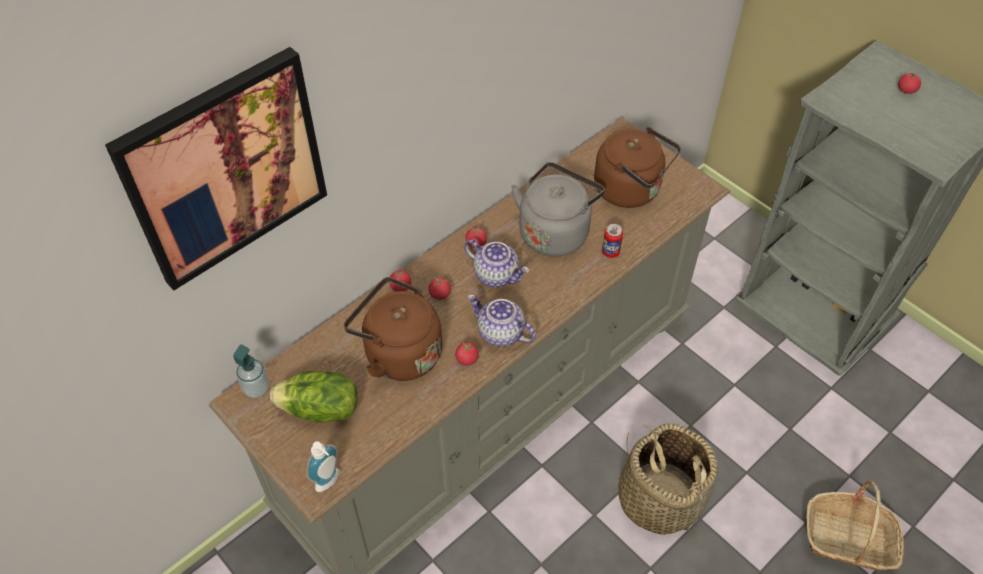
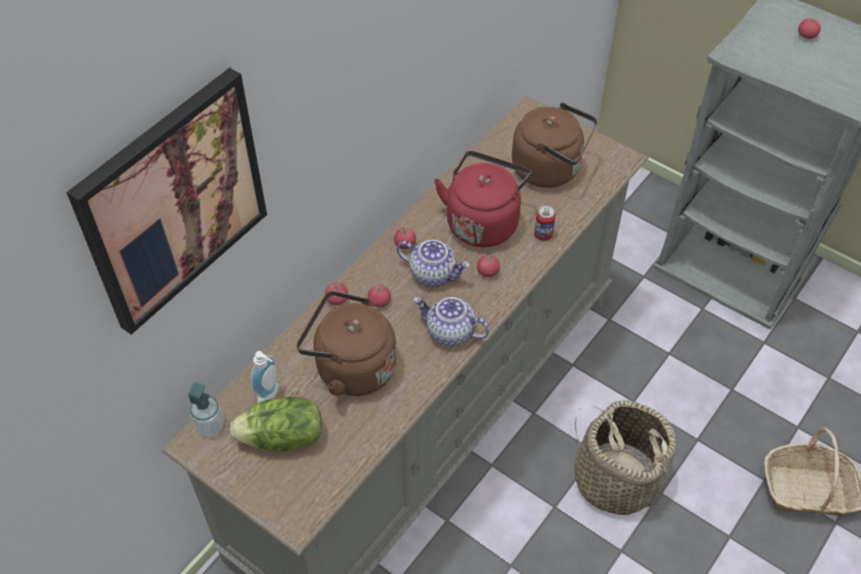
camera: 10 degrees left, 0 degrees up
(330, 482) = (310, 510): soap dispenser -> soap dispenser (271, 396)
(467, 359) = (422, 364): tomato -> tomato (487, 272)
(555, 231) = (483, 221): grey kettle -> red kettle

